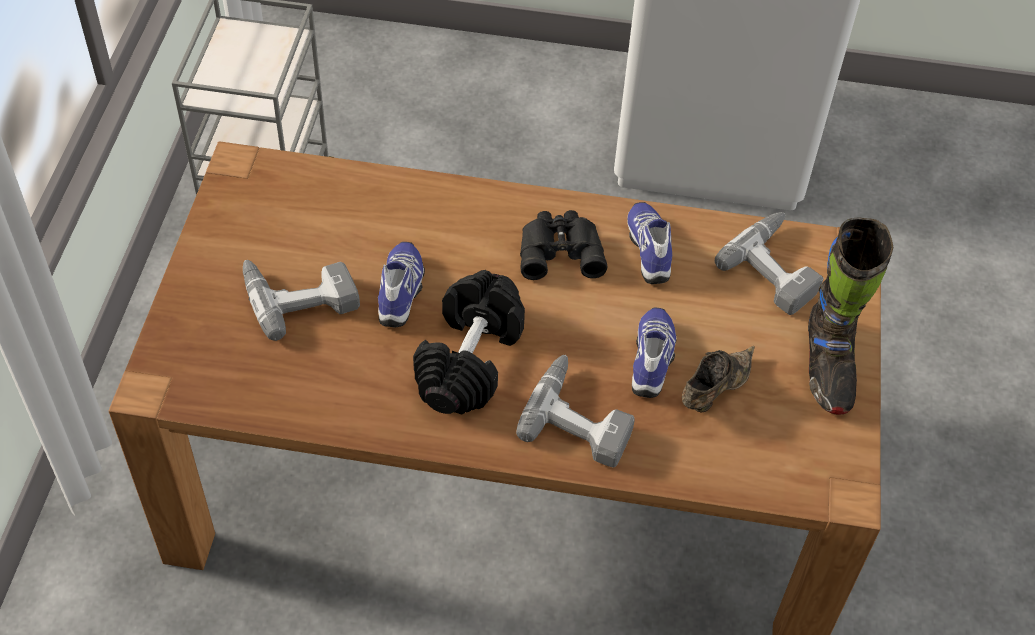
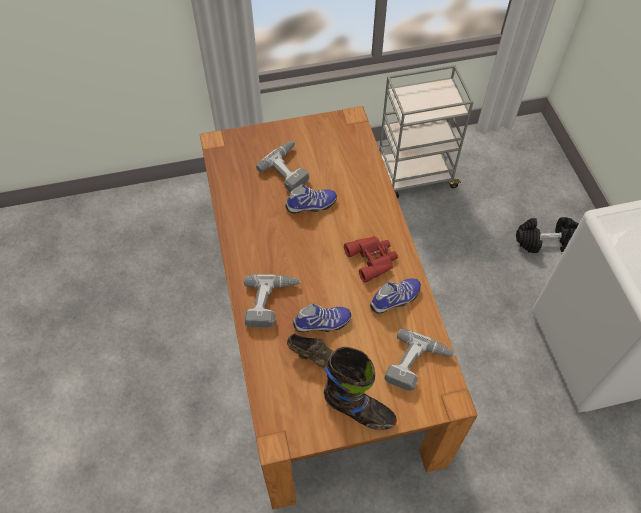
camera: 70 degrees right, 5 degrees up
(469, 359) = (284, 245): black dumbbell -> black dumbbell (546, 241)
(559, 249) = (373, 259): black binoculars -> red binoculars
(827, 367) = (358, 410): black boot -> black boot turned 135 degrees counterclockwise

